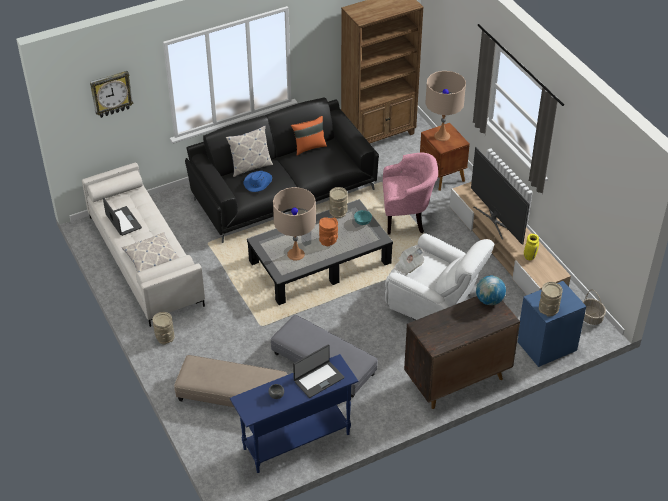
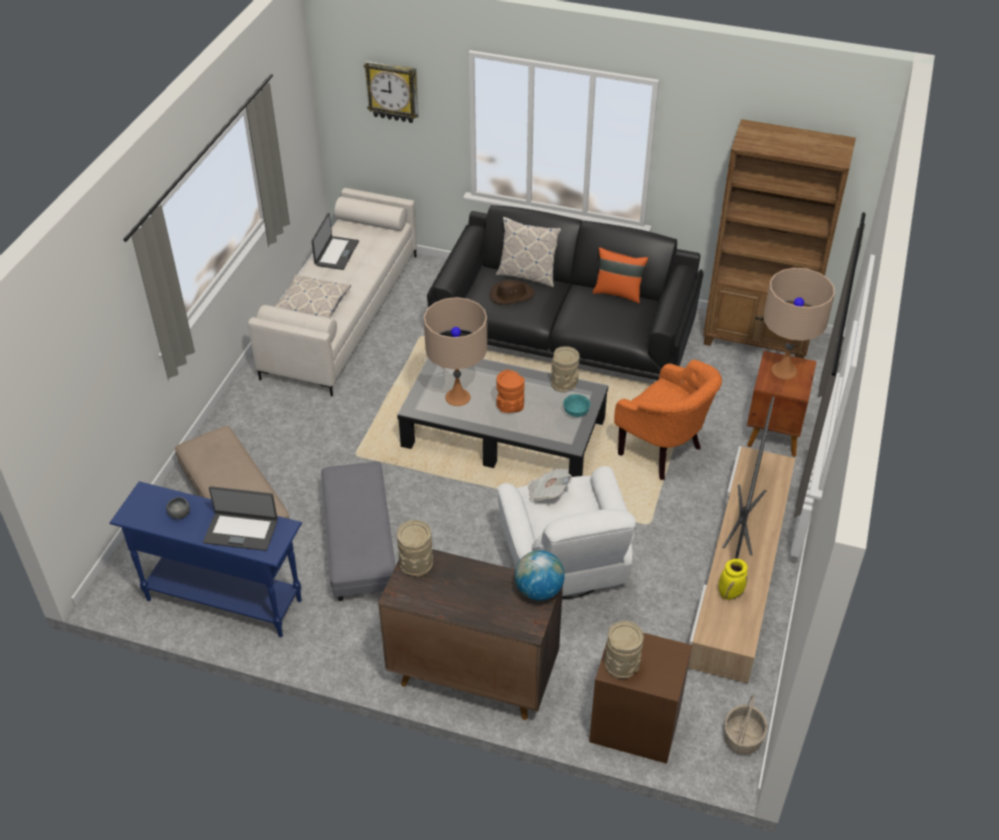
camera: 45 degrees right, 0 degrees up
(165, 337) = (257, 399): beige vase -> beige vase (416, 563)
(258, 182) = (511, 295): blue hat -> brown hat
(407, 219) = (664, 453): pink armchair -> orange armchair
(546, 345) = (635, 724): blue nightstand -> brown nightstand

